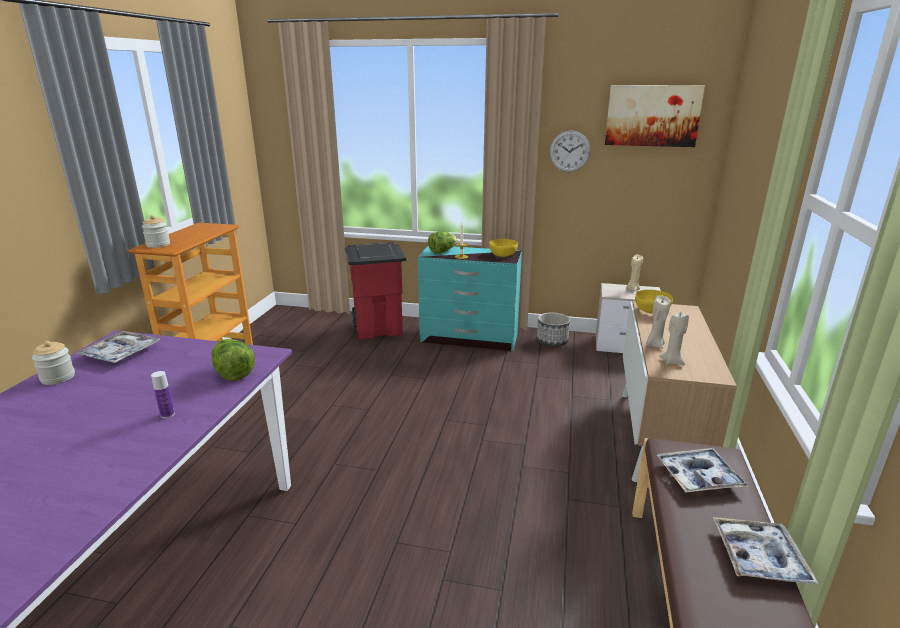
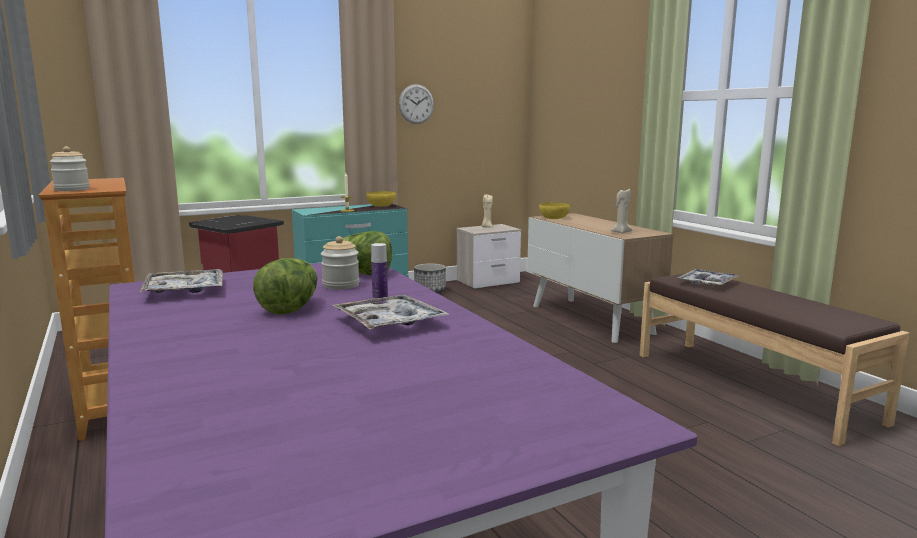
camera: 40 degrees left, 10 degrees down
(58, 377) = (158, 314): jar -> jar (341, 285)
(442, 251) = (319, 210): lettuce -> lettuce (291, 308)
(652, 115) = (478, 71): picture -> none
(654, 345) = (594, 229): beige candle -> none
(759, 557) = (788, 298): tray -> tray (390, 322)

